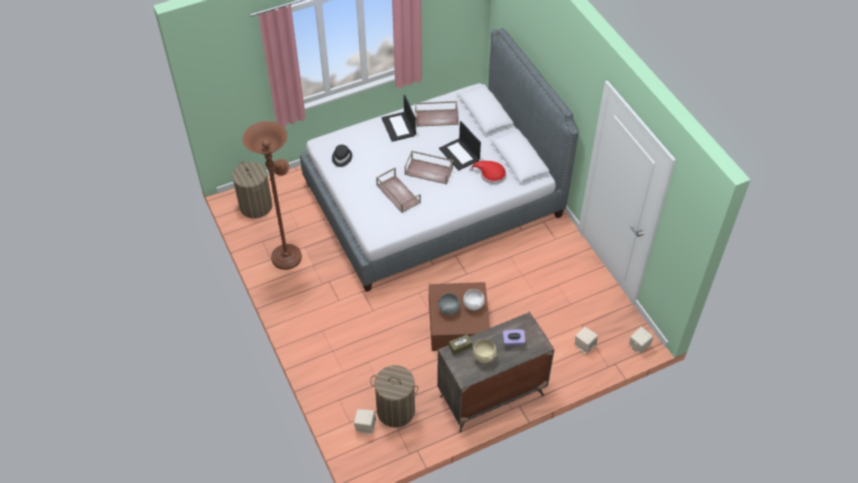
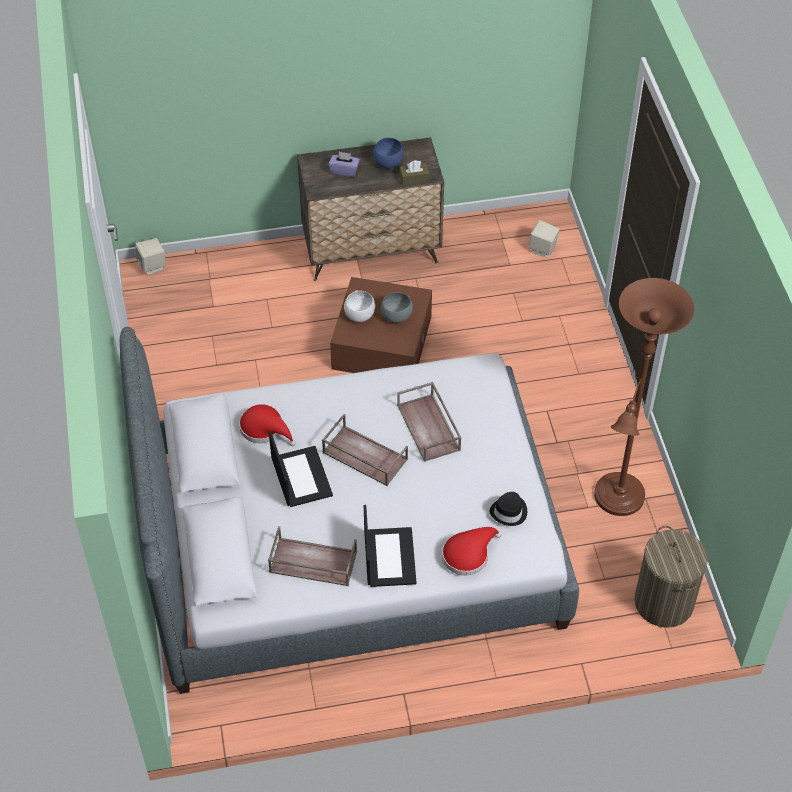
camera: 165 degrees left, 0 degrees up
(358, 134) = (468, 554): none -> red hat
(395, 410) = (499, 258): laundry basket -> none
(484, 356) = (388, 163): beige bowl -> blue bowl
(584, 346) = (223, 280): beige speaker -> none

